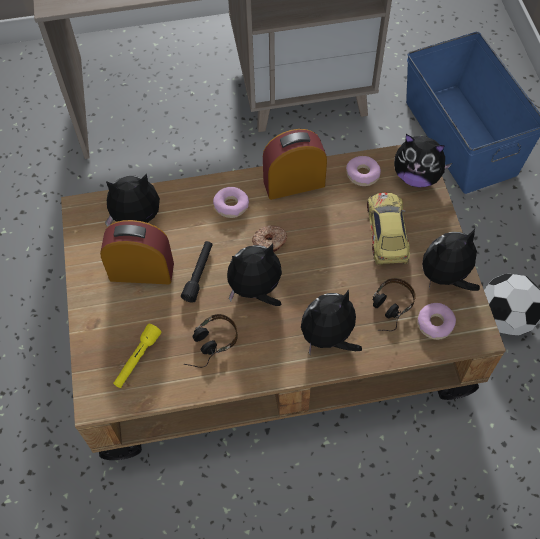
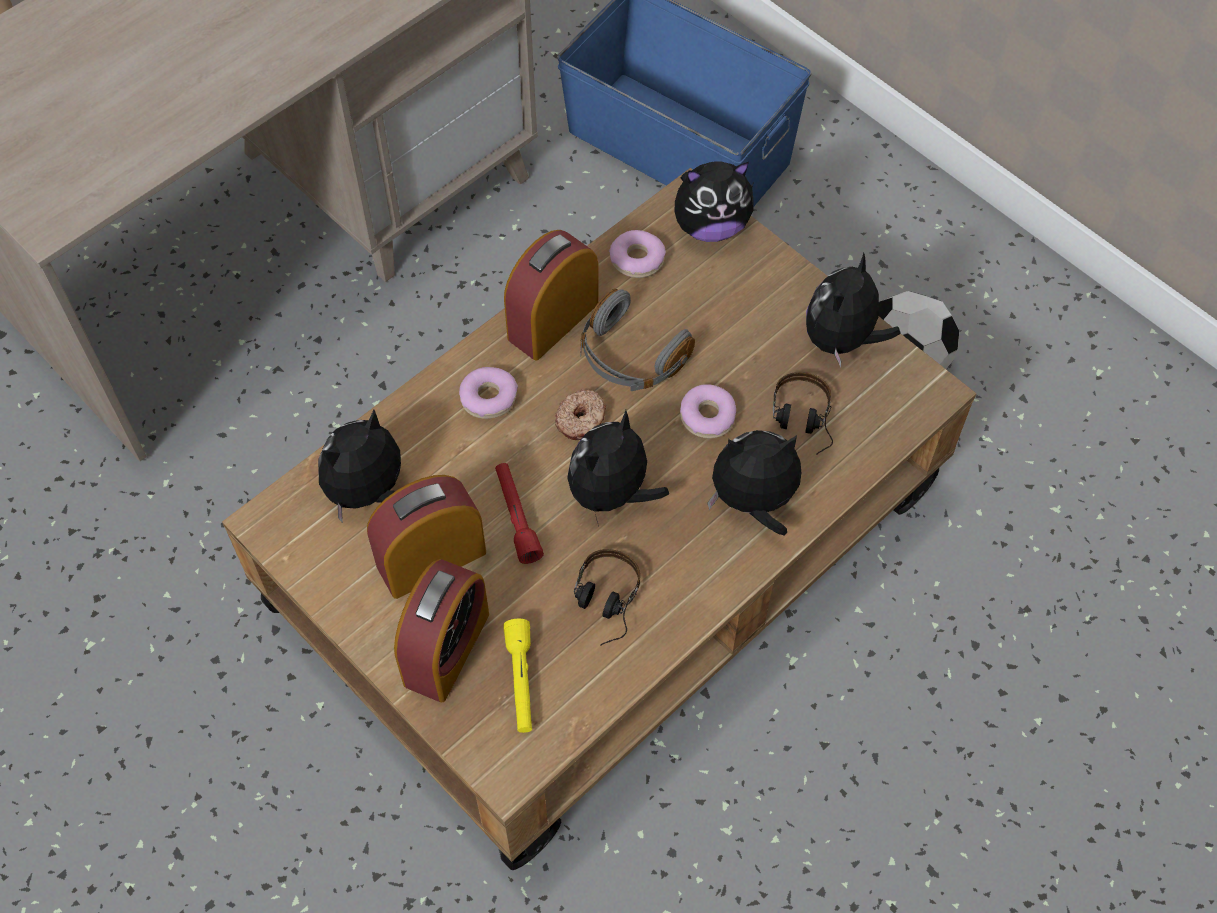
camera: 35 degrees left, 0 degrees up
(114, 320) = (446, 648): none -> alarm clock
(199, 274) = (516, 517): black flashlight -> red flashlight
(320, 223) = (630, 357): none -> grey headphones
(329, 337) = (753, 502): plush toy -> plush toy turned 60 degrees clockwise
(387, 232) = (726, 321): toy car -> none
(435, 324) = (871, 408): donut -> donut (707, 416)

